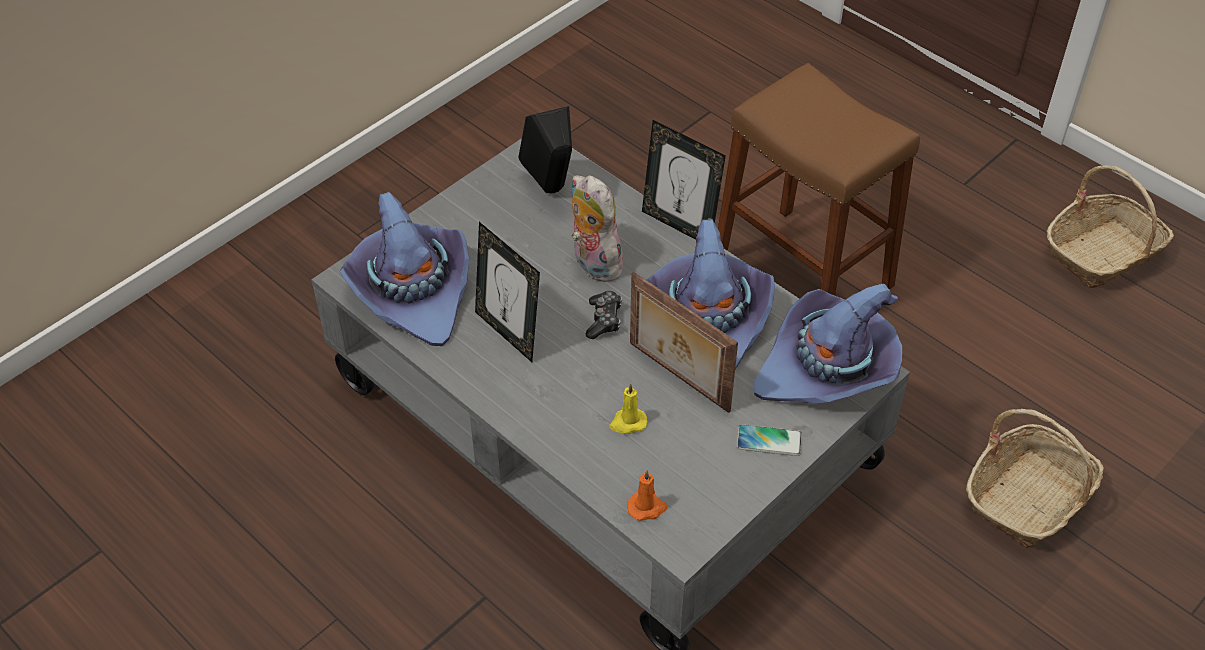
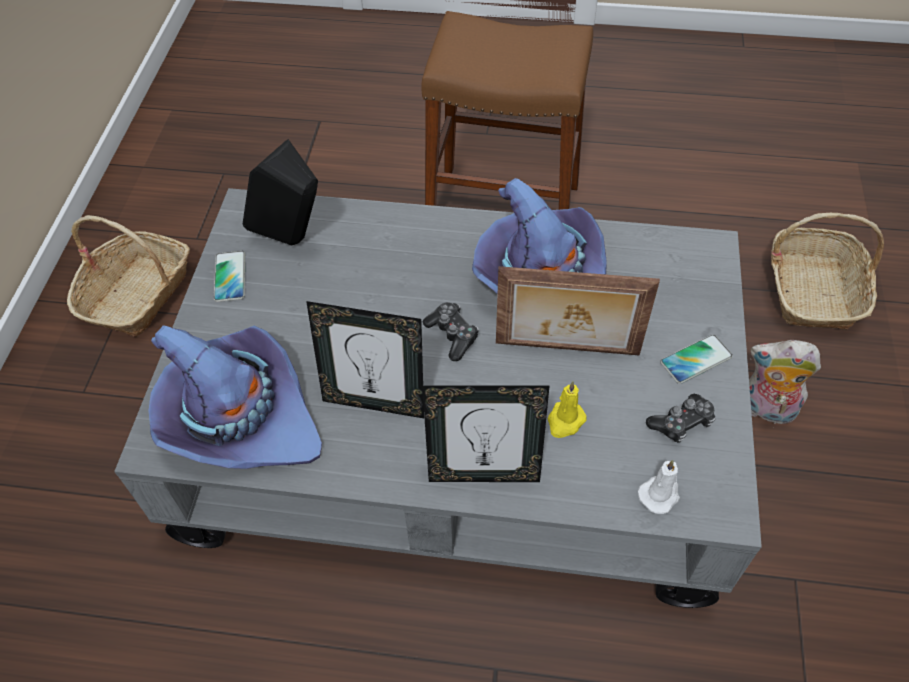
camera: 35 degrees left, 5 degrees up
(485, 192) = (230, 277): none -> phone
(593, 263) = (393, 287): plush toy -> plush toy (765, 409)
(647, 507) = (660, 494): orange candle -> white candle
(679, 225) = (438, 210): picture frame -> picture frame (484, 473)
(711, 475) = (681, 423): none -> game controller
(829, 368) = (678, 265): purple hat -> none
(1103, 253) = (690, 85): basket -> basket (138, 294)

